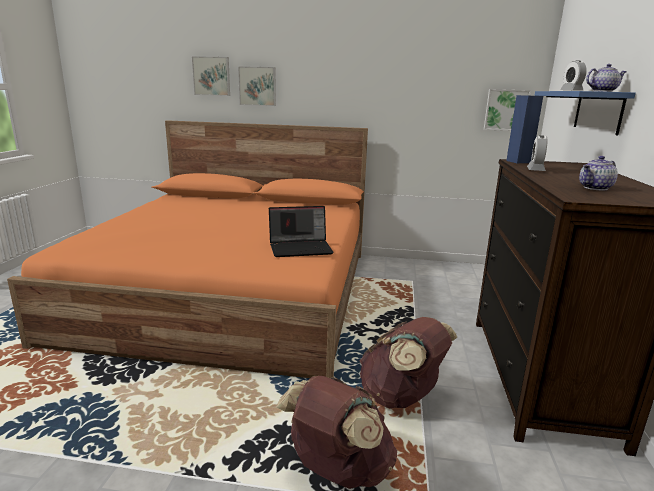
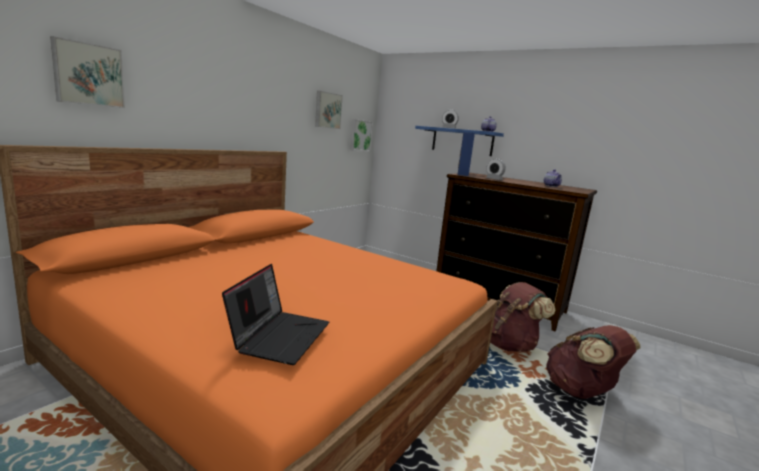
camera: 65 degrees left, 5 degrees down
(257, 86) = (163, 98): picture -> picture (327, 110)
(301, 248) = (407, 271): laptop -> laptop (279, 335)

